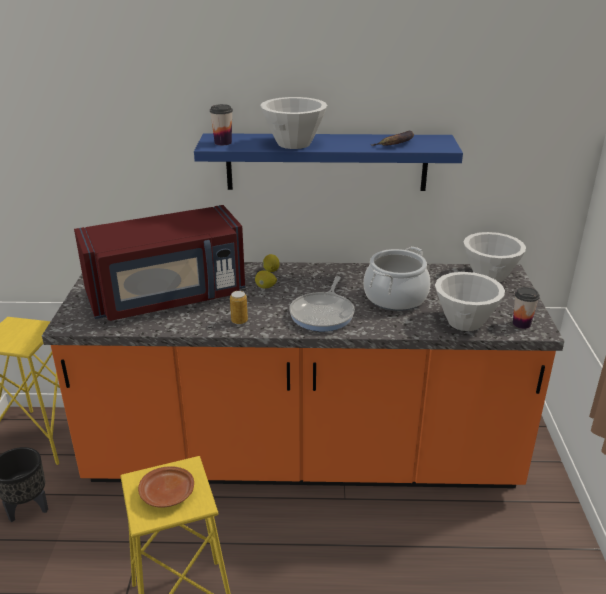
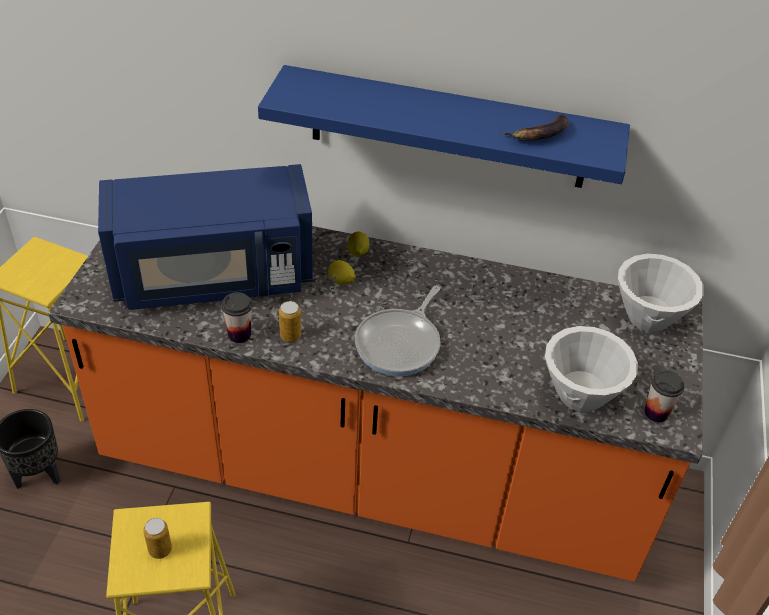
camera: 10 degrees right, 15 degrees up
(168, 297) = (214, 276): red microwave -> blue microwave
(168, 494) = (160, 549): brown plate -> can
(223, 142) = (302, 93): cup -> cup (239, 335)
(293, 144) = (396, 111): white bowl -> none
(395, 297) = (504, 332): cooking pot -> none

